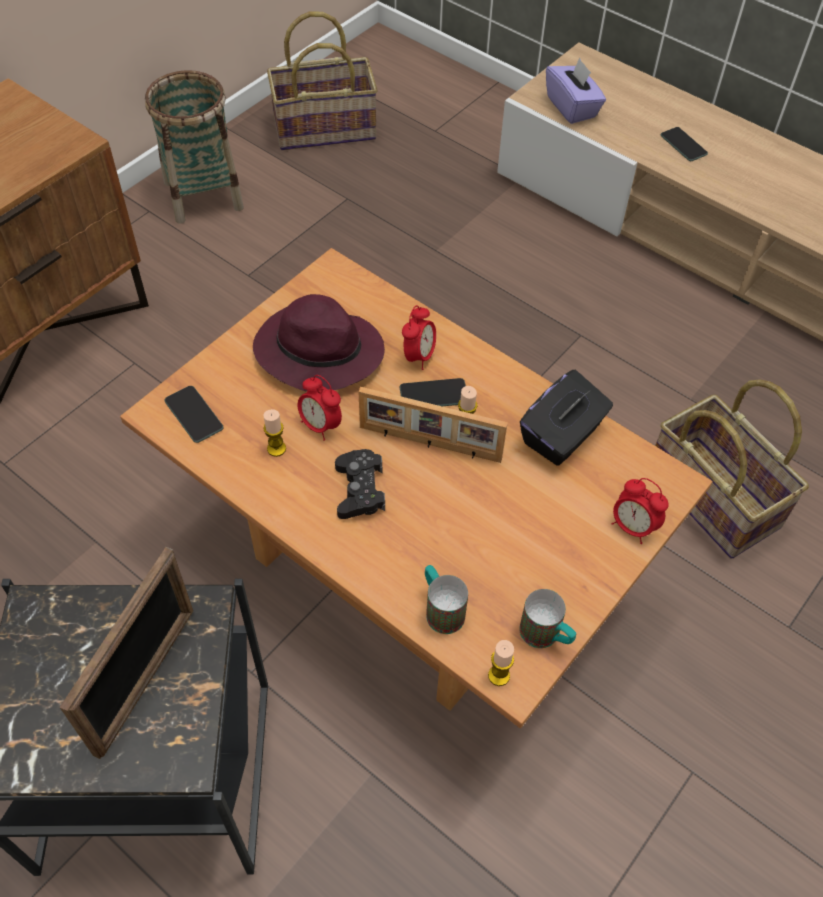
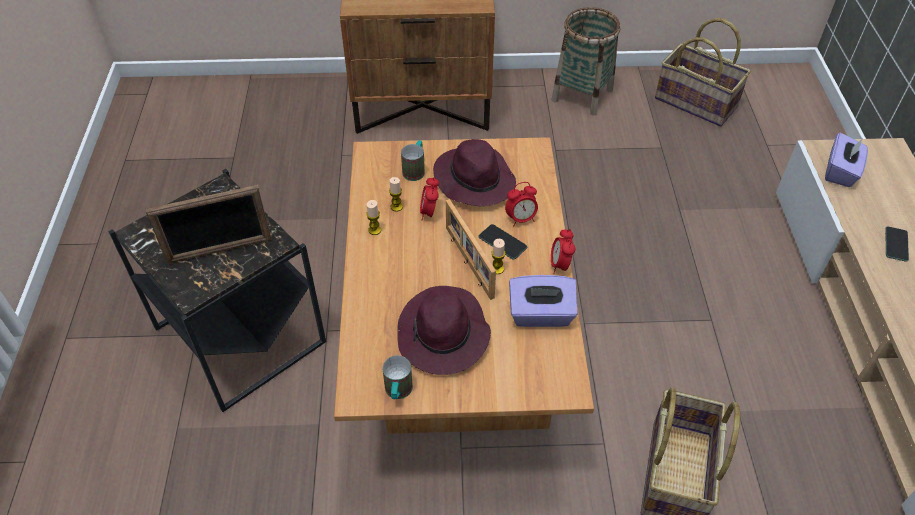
camera: 50 degrees right, 5 degrees down
(194, 414) = (382, 164): phone -> none
(360, 490) = (407, 254): black game controller -> none
(440, 609) = (369, 335): mug -> mug (415, 169)
(499, 675) = (353, 387): candle -> candle (374, 230)
(507, 538) = (443, 335): none -> purple hat
(562, 436) = (541, 315): black tissue box -> purple tissue box
(632, 527) = (514, 388): alarm clock -> alarm clock (560, 265)

